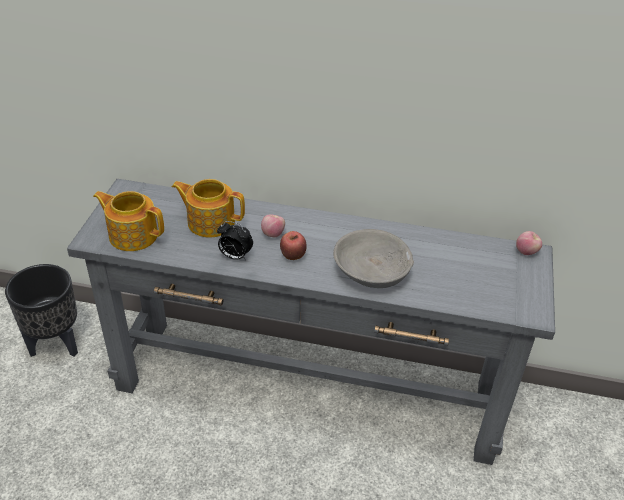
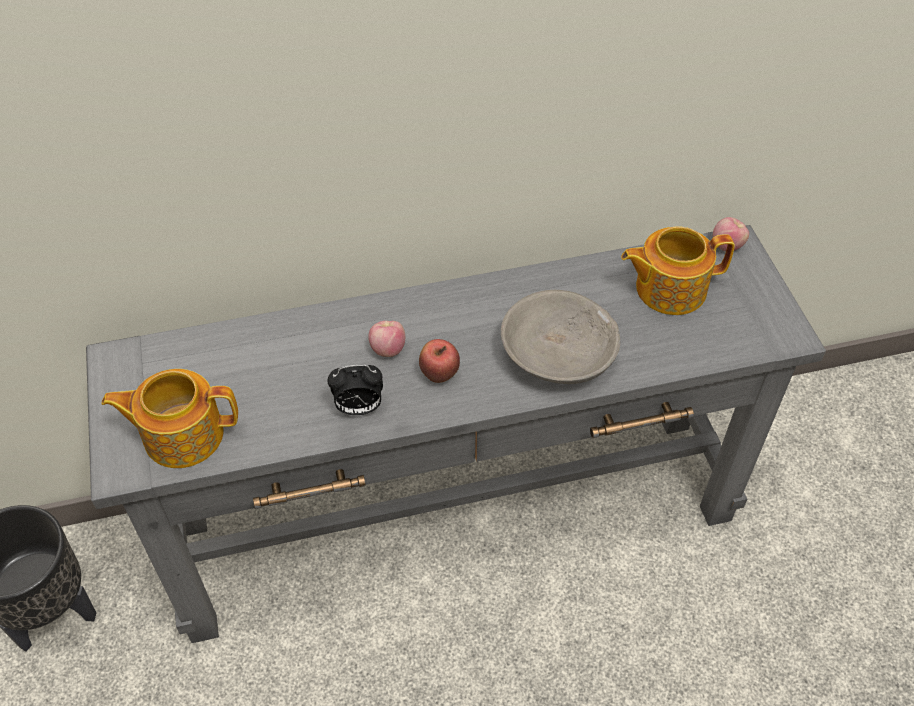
camera: 25 degrees left, 10 degrees up
(210, 222) = (284, 365): teapot -> teapot (668, 288)

